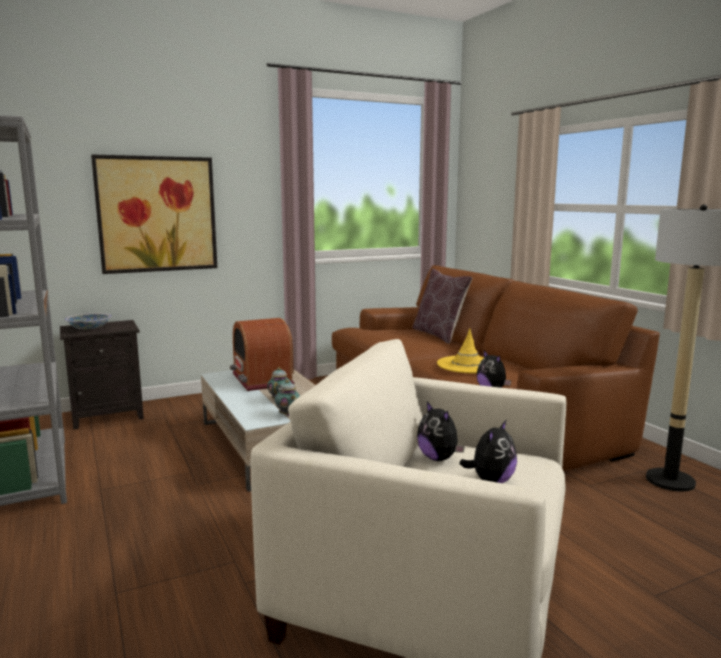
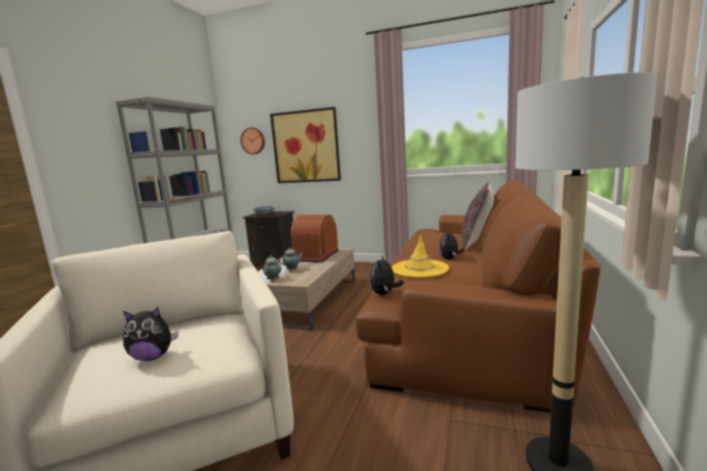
camera: 45 degrees right, 0 degrees up
(47, 198) = (253, 141): none -> wall clock
(439, 458) = (187, 328): plush toy -> plush toy (450, 259)

